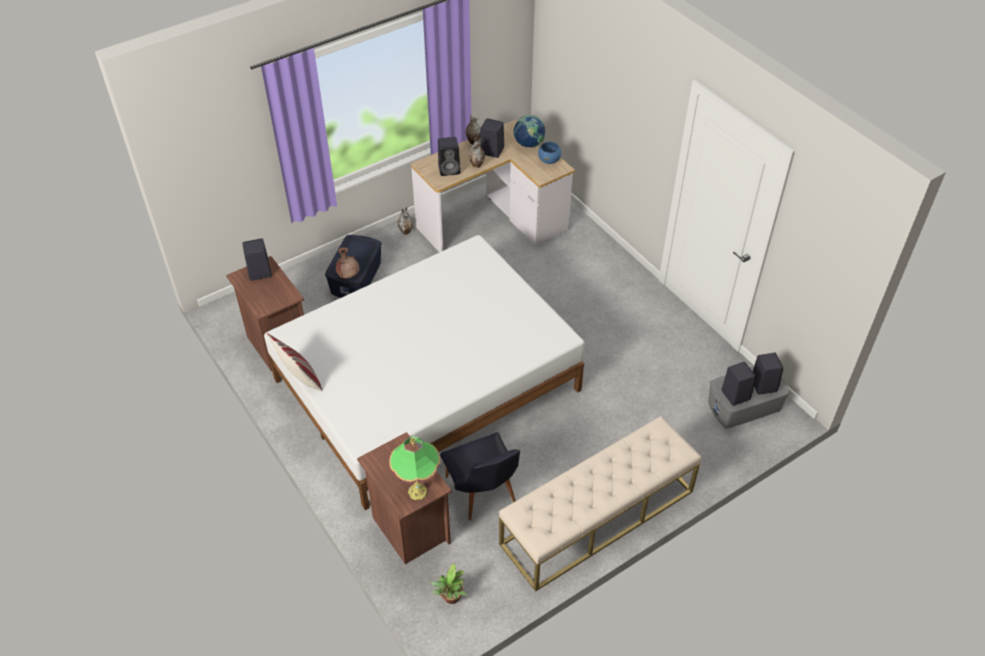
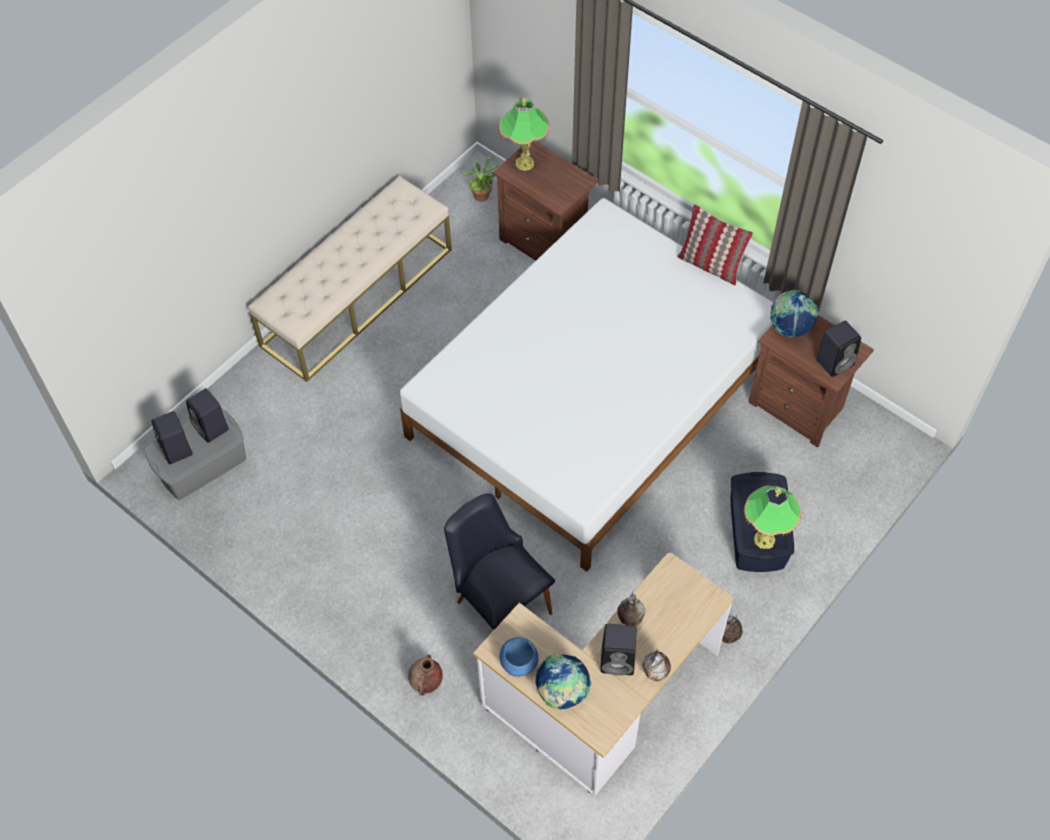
camera: 165 degrees right, 10 degrees up
(275, 301) = (790, 328): none -> globe
(348, 275) = (752, 481): brown vase -> brown vase (426, 682)
(361, 244) = (764, 539): none -> table lamp
(450, 169) = (667, 600): black speaker -> none
(483, 495) = (482, 291): black chair -> black chair (498, 600)

